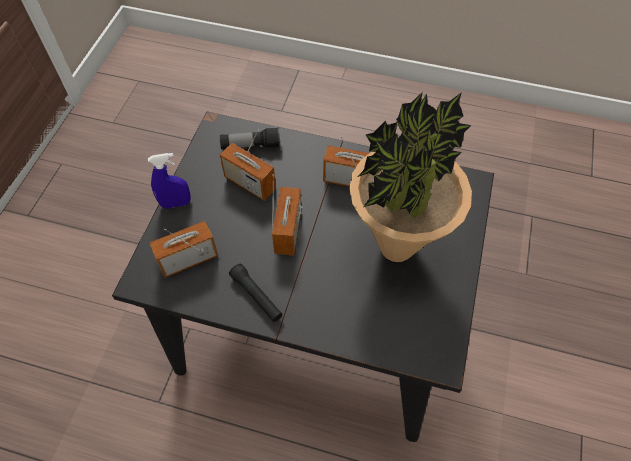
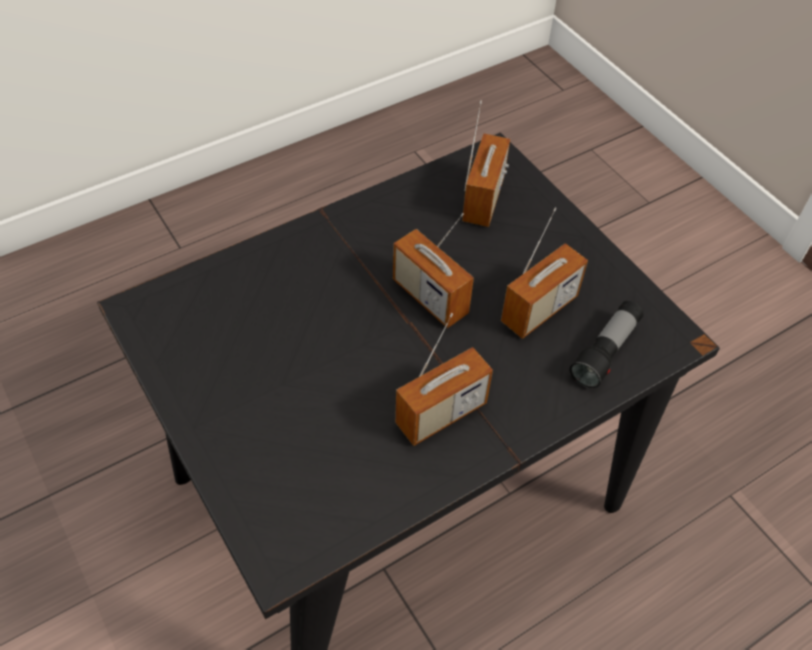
camera: 130 degrees right, 5 degrees down
(176, 203) = (573, 230): blue spray bottle -> none
(250, 183) = (539, 310): radio -> radio turned 150 degrees clockwise
(256, 296) = (380, 222): black flashlight -> none
(396, 248) = (294, 379): potted plant -> none

